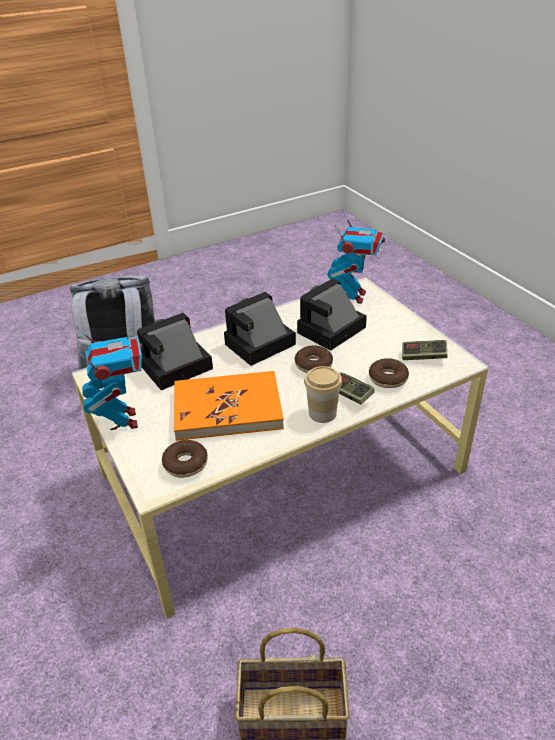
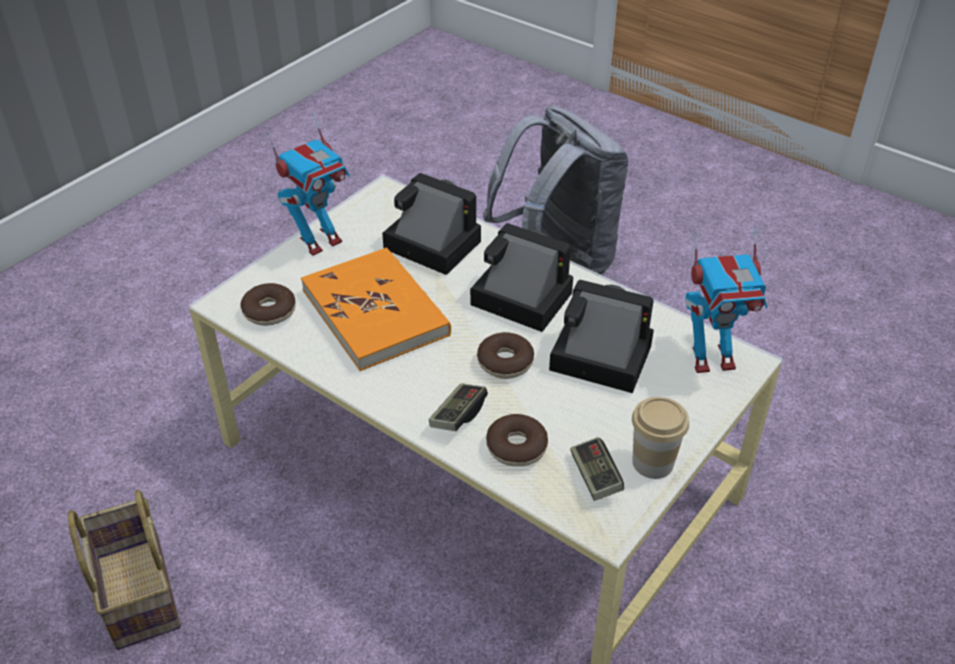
camera: 65 degrees right, 5 degrees up
(322, 413) = (406, 398): cup -> cup (652, 462)

